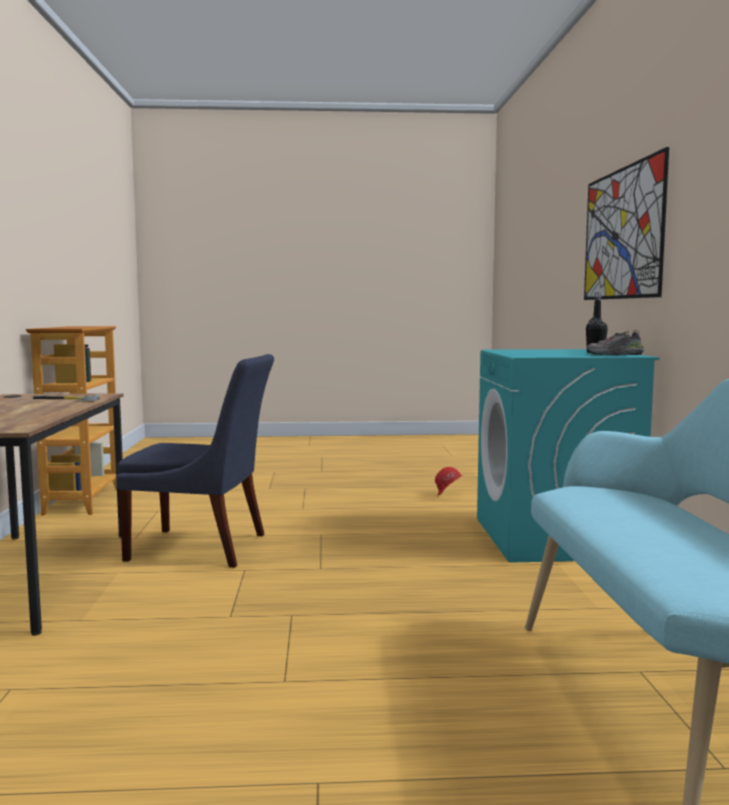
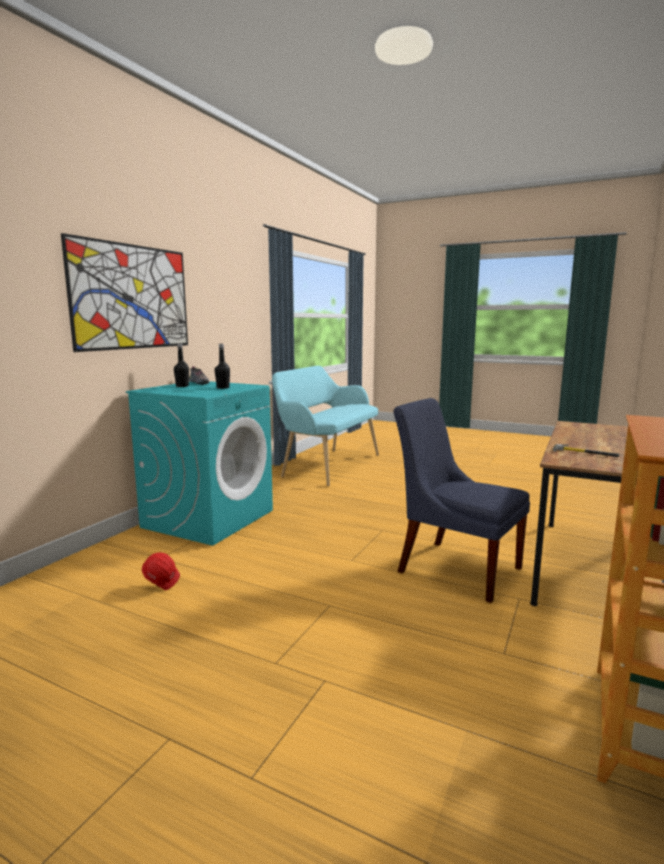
camera: 150 degrees left, 5 degrees up
(538, 353) = (223, 388): none -> black bottle

